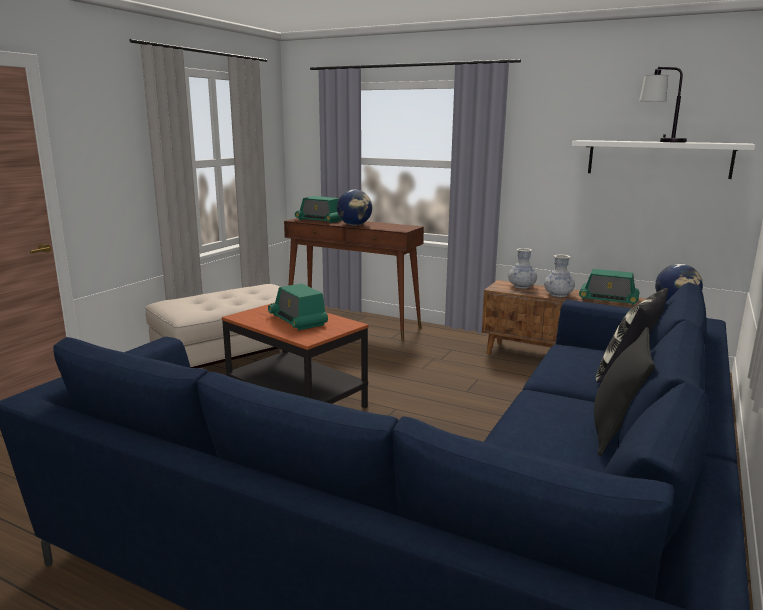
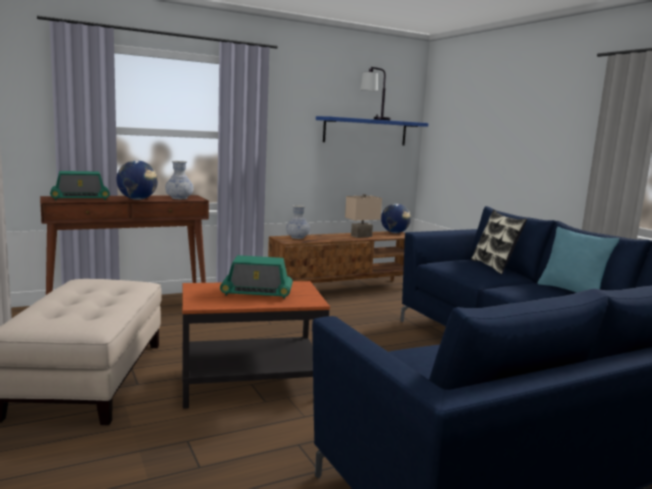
camera: 55 degrees left, 5 degrees down
(558, 295) = (331, 238): vase -> vase (179, 198)
(608, 299) = (361, 236): radio -> beige table lamp
(615, 433) = (571, 291): black pillow -> turquoise pillow
(658, 158) = (365, 131): white shelf -> blue shelf

